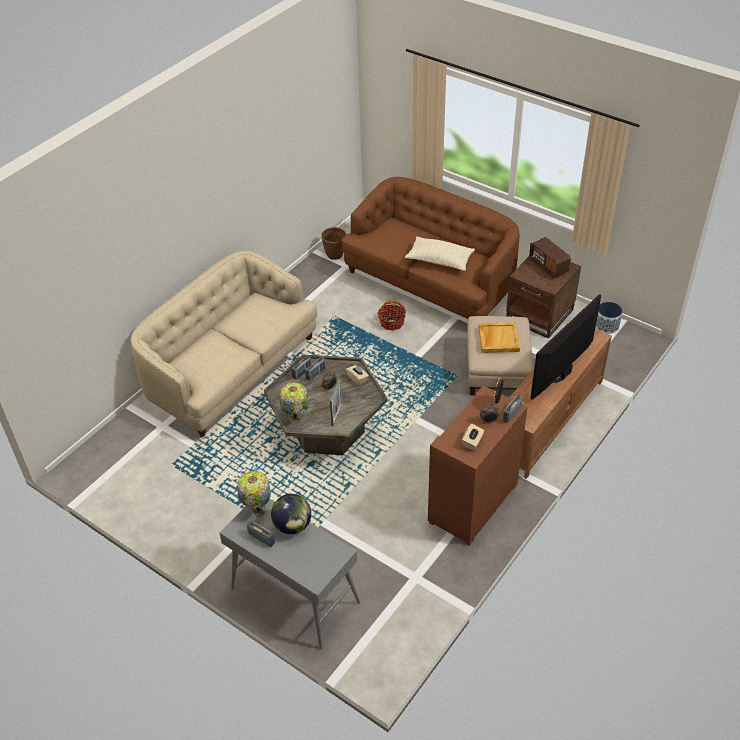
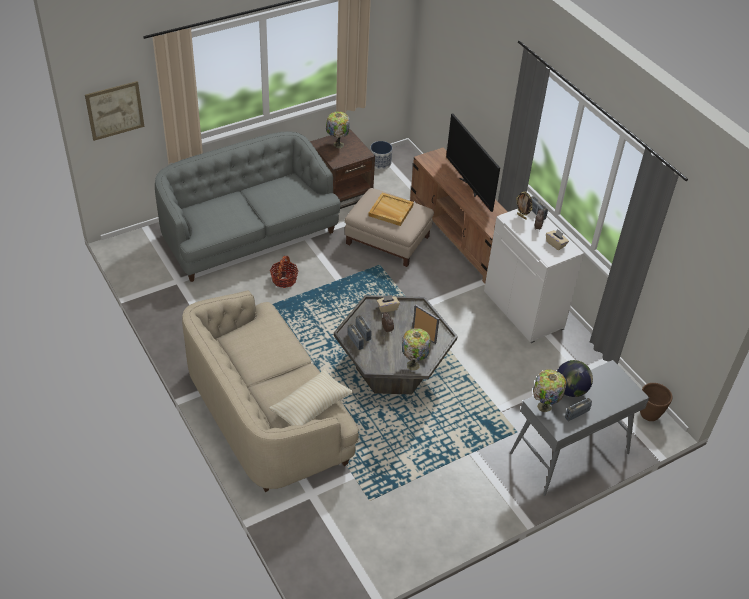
camera: 70 degrees left, 0 degrees up
(335, 255) = (156, 283): brown planter -> brown planter (649, 414)
(385, 103) = (115, 110): none -> picture
(431, 281) = (248, 235): brown sofa -> grey sofa
(440, 260) = (275, 201): beige pillow -> beige pillow (311, 407)
(473, 503) = (524, 310): brown cabinet -> white cabinet
(548, 266) = (337, 144): radio -> table lamp

